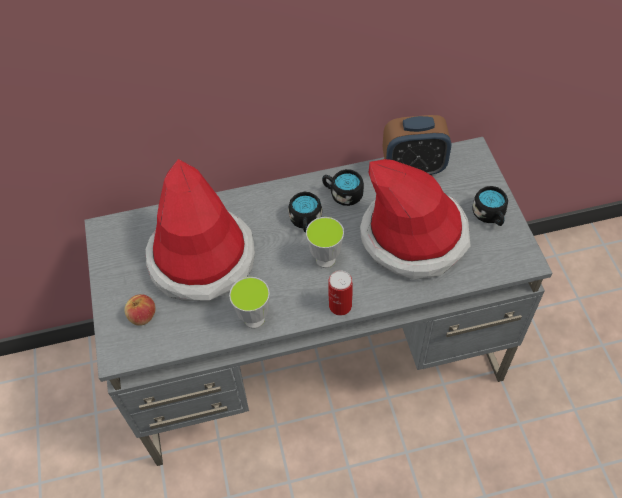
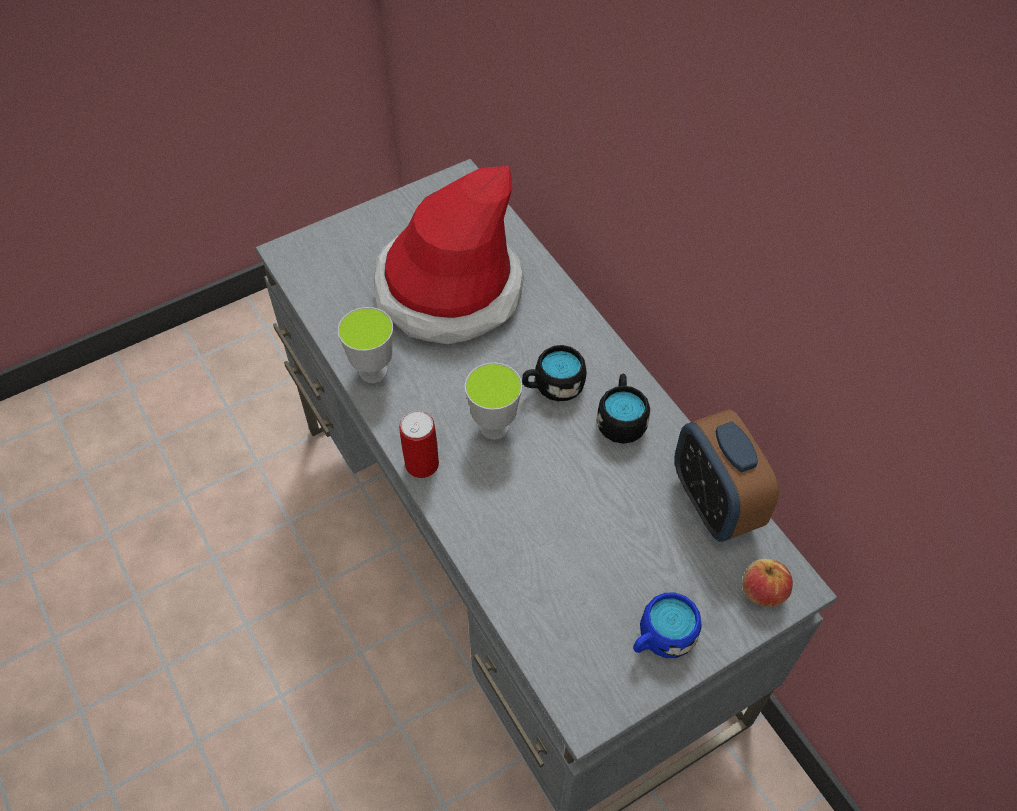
camera: 70 degrees right, 0 degrees up
(142, 316) = (347, 258): apple -> apple (762, 591)
(414, 237) = (576, 532): hat -> none
(490, 216) = (661, 638): black mug -> blue mug

